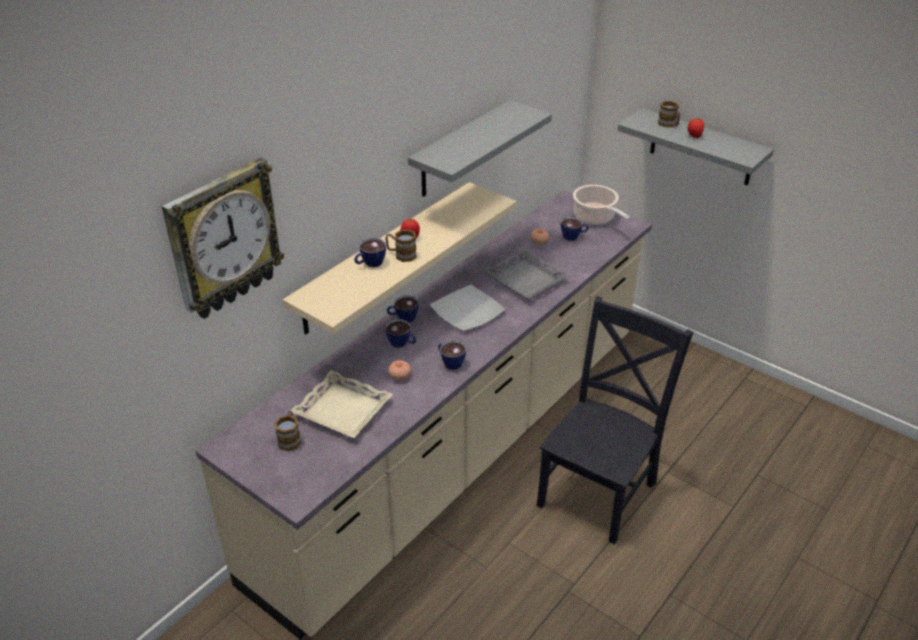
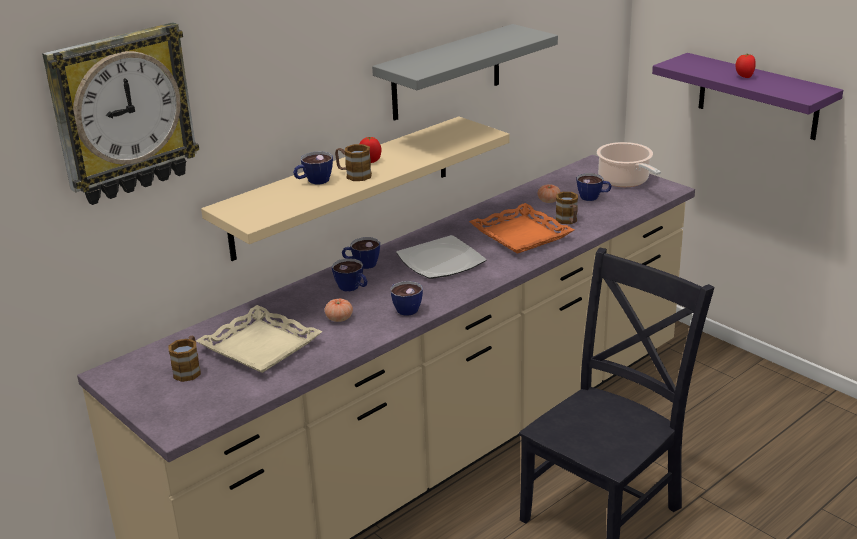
camera: 10 degrees right, 10 degrees down
(525, 279) = (521, 235): grey tray -> orange tray
(669, 125) = (716, 67): mug -> mug (568, 221)
(701, 148) = (758, 96): grey shelf -> purple shelf

